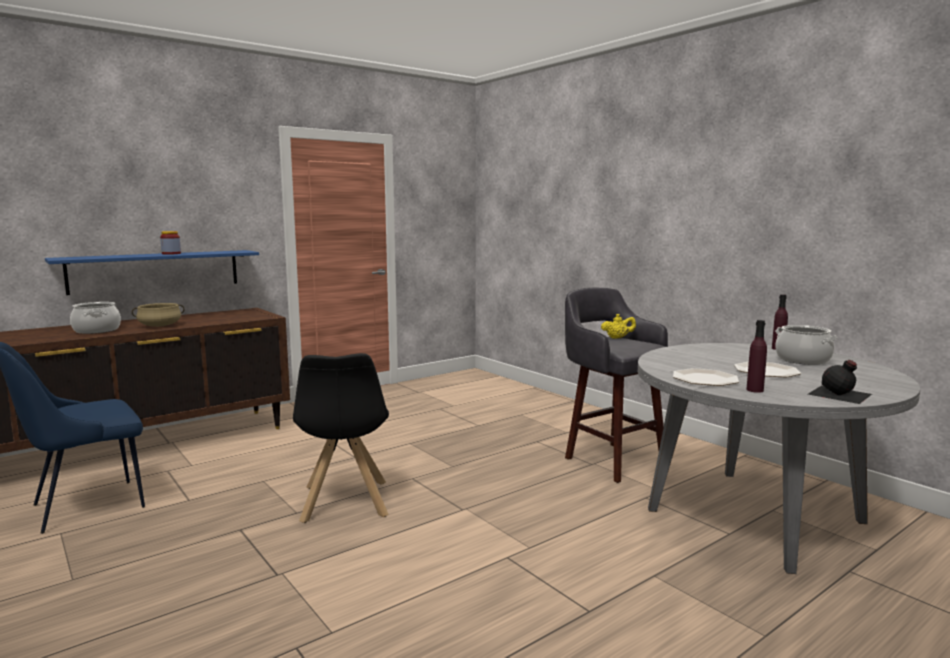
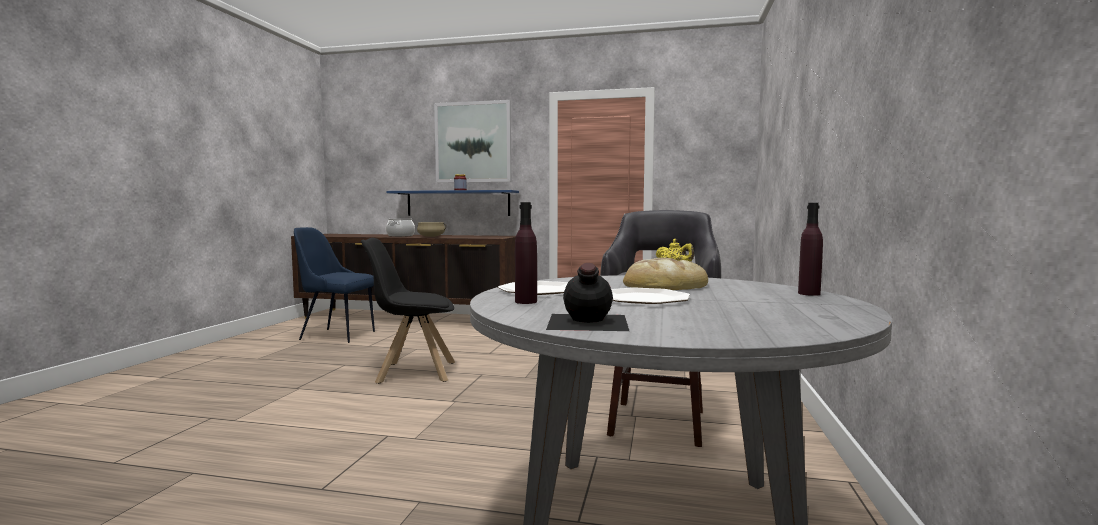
camera: 50 degrees right, 5 degrees down
(174, 183) = (473, 142): none -> picture
(345, 503) = (412, 372): black chair -> black chair turned 45 degrees clockwise
(709, 356) = (664, 284): none -> bread
(802, 360) = (768, 302): cooking pot -> none

